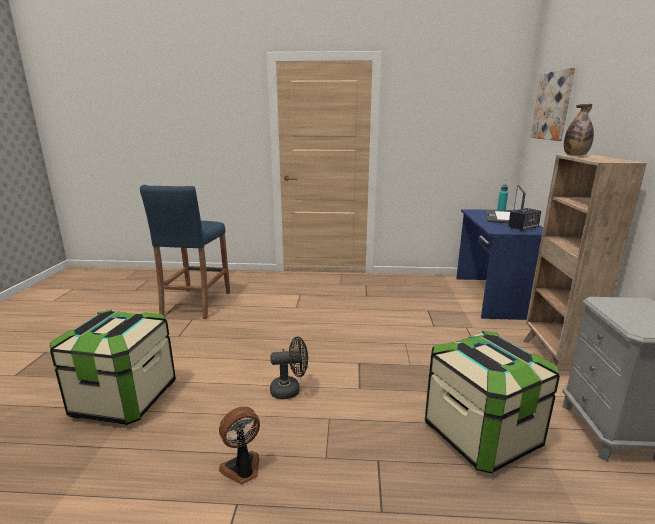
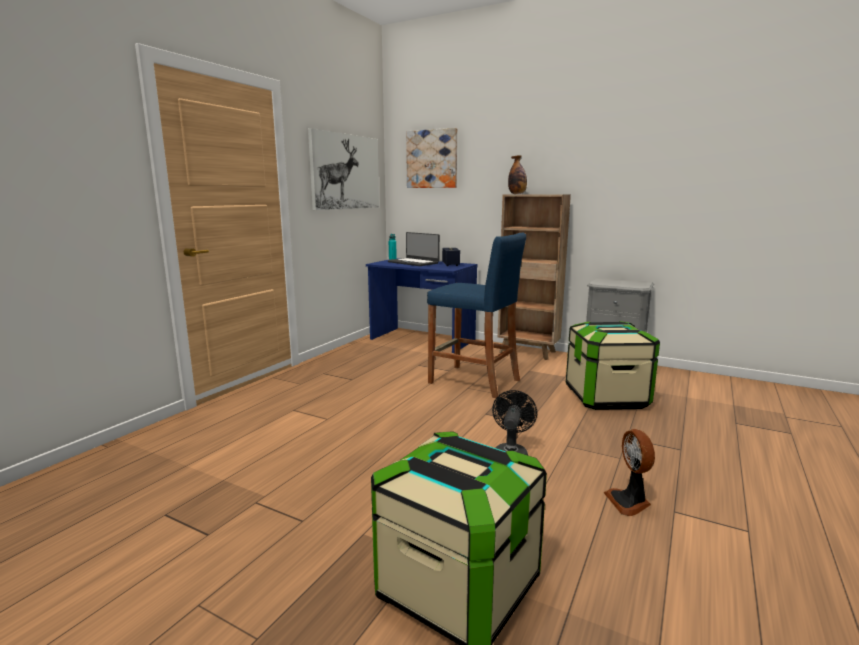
camera: 65 degrees left, 5 degrees down
(196, 303) = (197, 492): blue stool -> blue stool (474, 381)
(457, 121) = (345, 172): none -> picture

